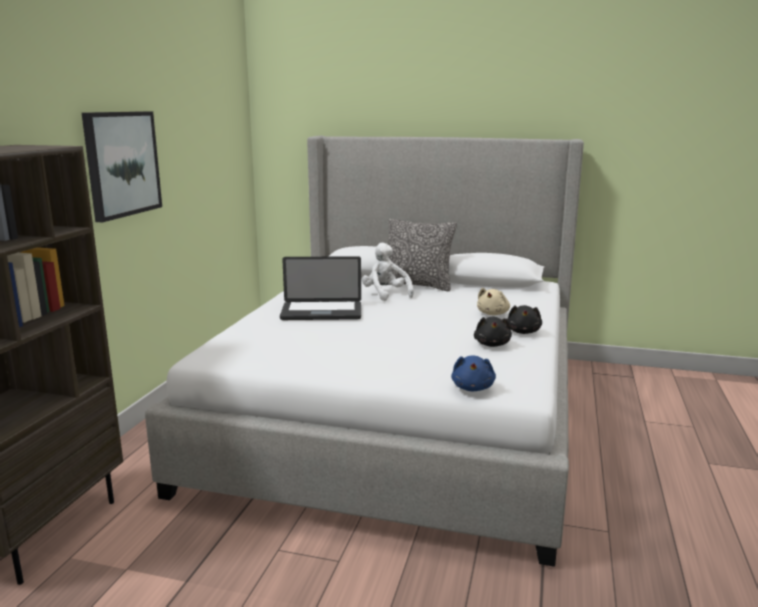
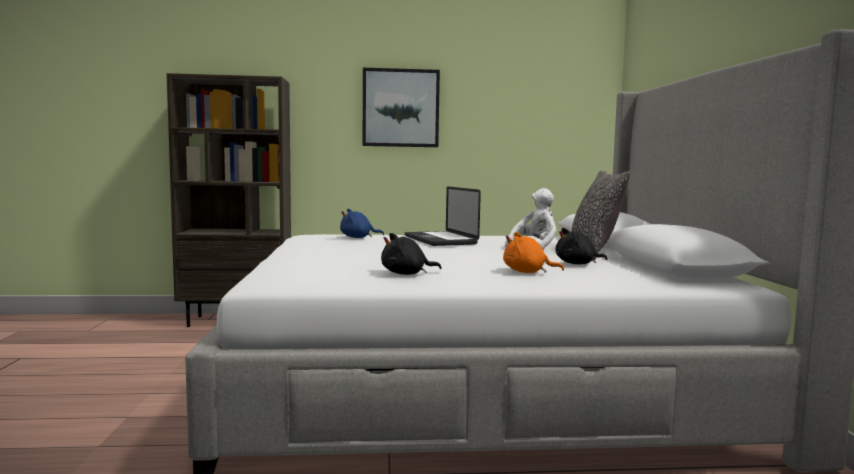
camera: 70 degrees right, 10 degrees down
(473, 388) = (270, 273): blue plush toy -> blue plush toy (358, 237)
(493, 314) = (527, 272): beige plush toy -> orange plush toy
(523, 332) = (469, 281): black plush toy -> black plush toy (577, 264)

